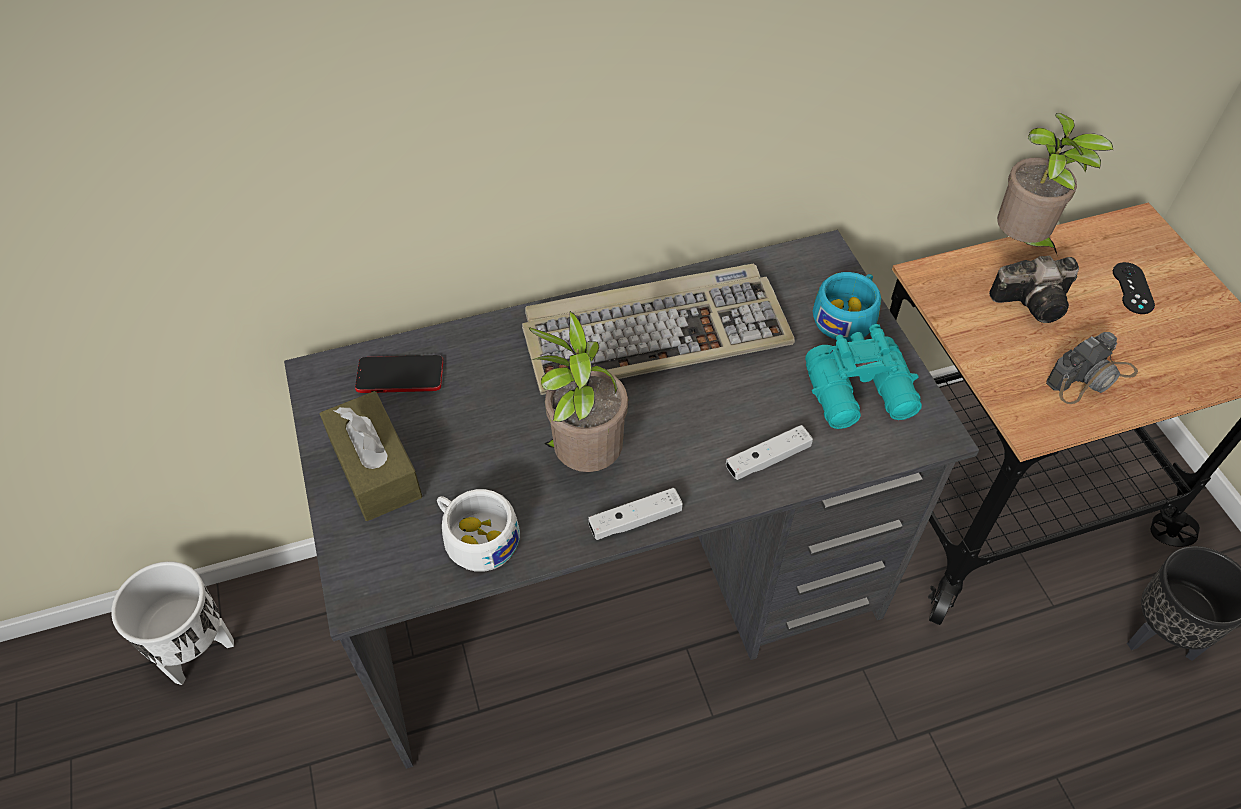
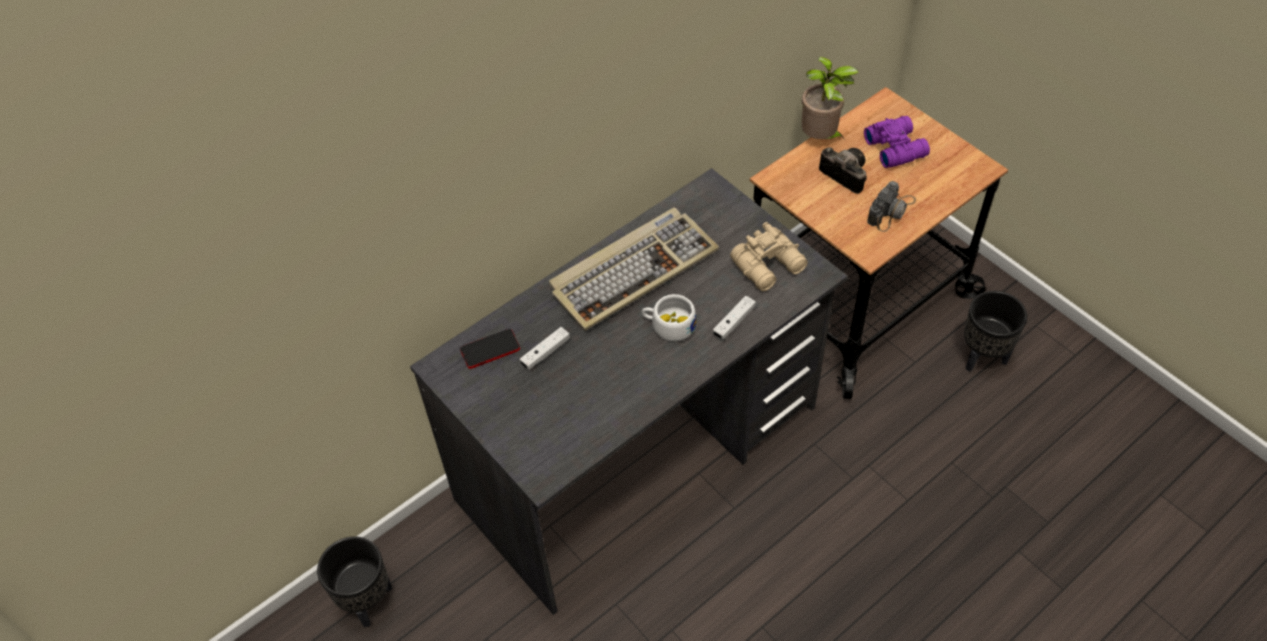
camera: 20 degrees left, 0 degrees up
(196, 649) = (366, 600): white planter -> black planter
(375, 468) = (508, 408): brown tissue box -> none
(476, 537) = (590, 424): white cup -> white cup (668, 325)
(584, 458) = (629, 358): potted plant -> none
(635, 520) = (676, 382): white game controller -> white game controller (545, 352)
(847, 316) = (741, 221): turquoise cup -> none
(862, 394) = (770, 266): turquoise binoculars -> beige binoculars
(1035, 301) = (843, 174): camera -> camera turned 105 degrees counterclockwise
(1132, 288) = (895, 147): black game controller -> purple binoculars

